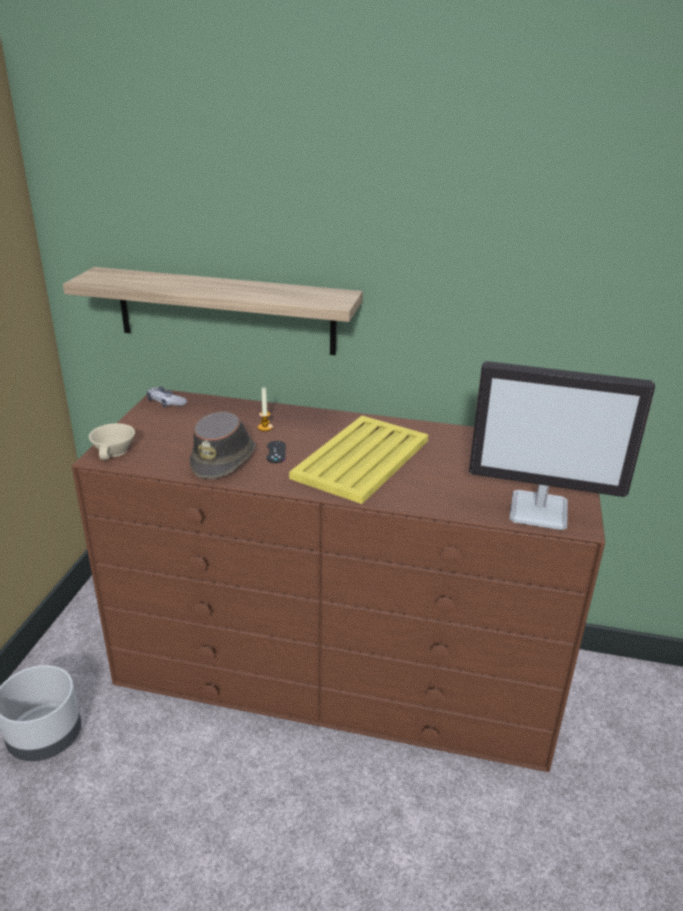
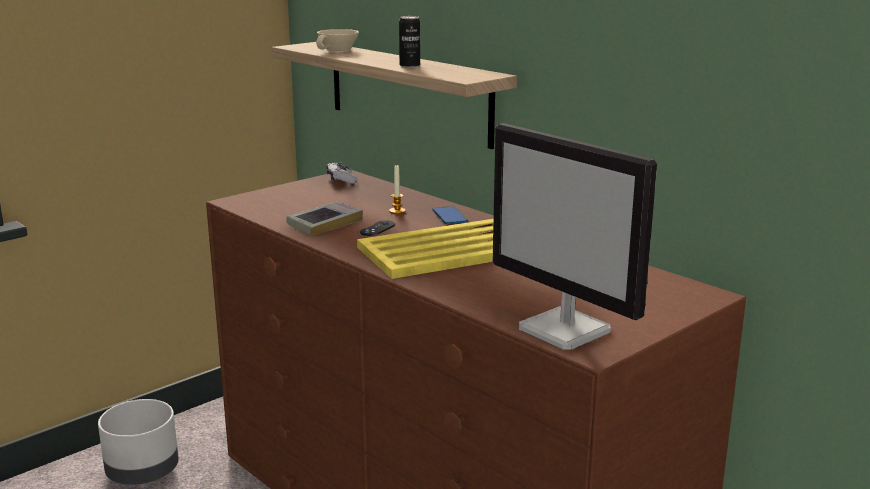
camera: 35 degrees right, 10 degrees down
(115, 451) = (250, 200): beige cup -> beige cup (338, 50)
(224, 459) = (325, 223): brown hat -> book
(255, 293) = (409, 66): none -> can
(314, 422) = (449, 216): none -> phone

